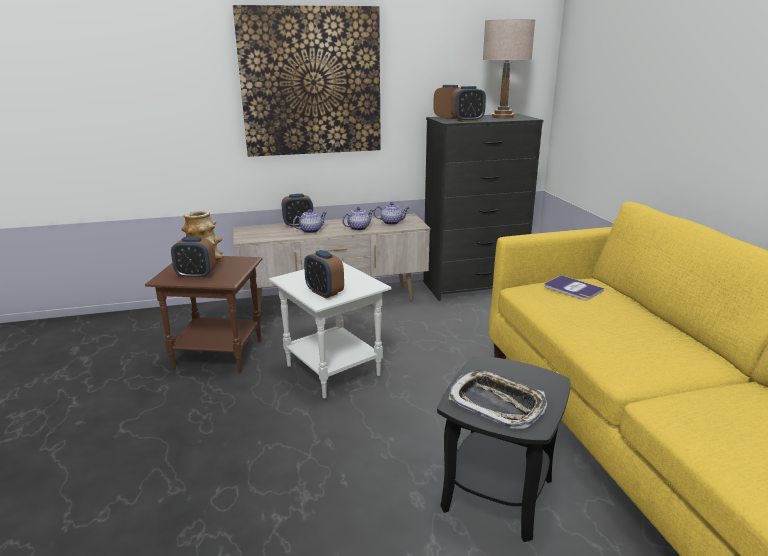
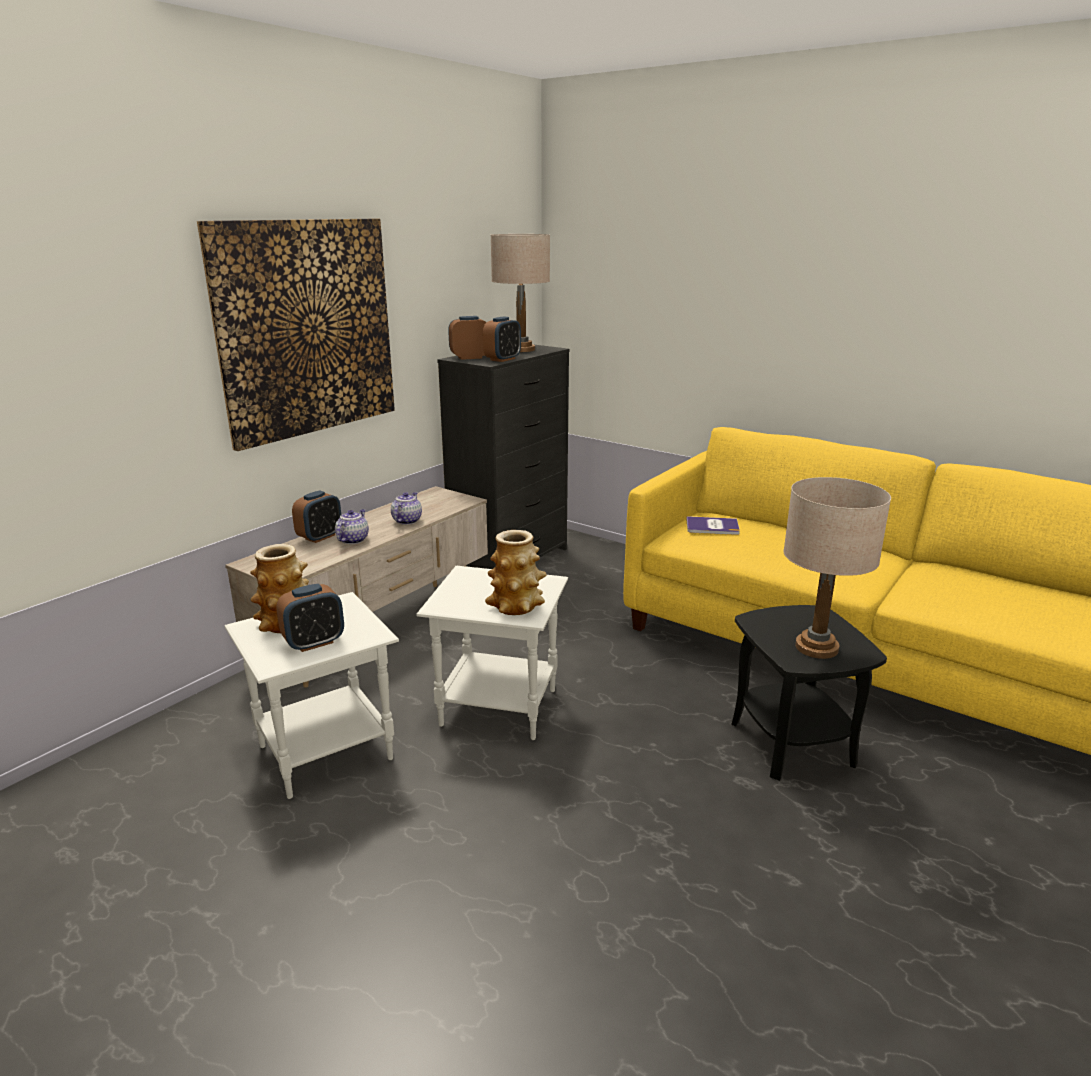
camera: 40 degrees left, 0 degrees up
(219, 354) = (327, 752): brown side table -> white side table
(324, 293) = (516, 606): alarm clock -> vase
(392, 222) = (432, 504): teapot -> none
(496, 404) = (816, 647): tray -> beige table lamp

